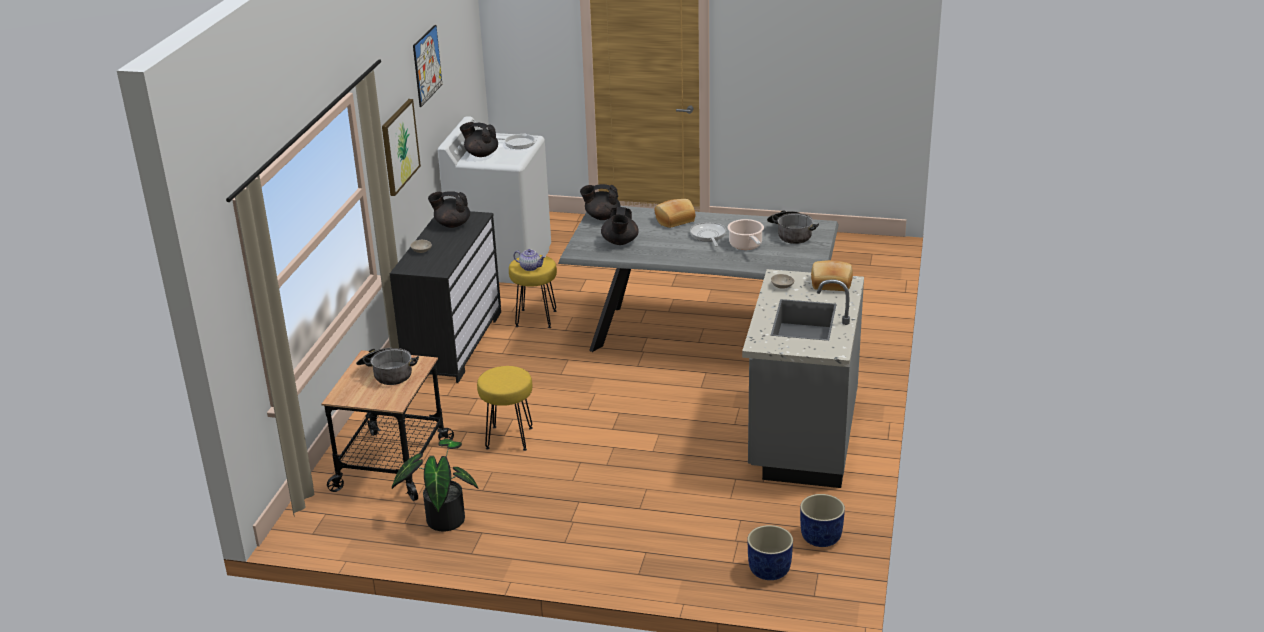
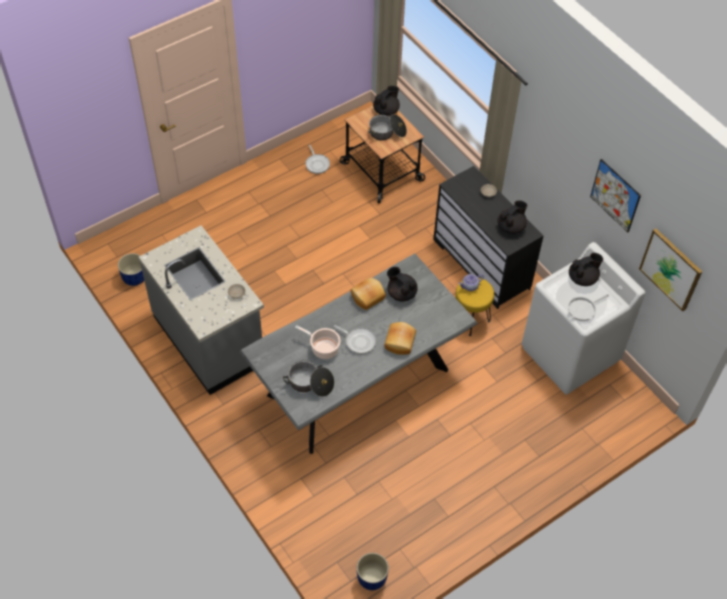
camera: 130 degrees right, 25 degrees up
(399, 146) = (554, 173): picture -> picture (671, 269)
(442, 518) = (317, 164): potted plant -> frying pan
(509, 438) = (353, 226): yellow stool -> none
(602, 217) = (447, 310): black teapot -> black teapot (386, 110)
(769, 570) = (141, 242): blue planter -> blue planter (371, 577)
(831, 284) = (210, 316): bread -> bread (367, 296)

